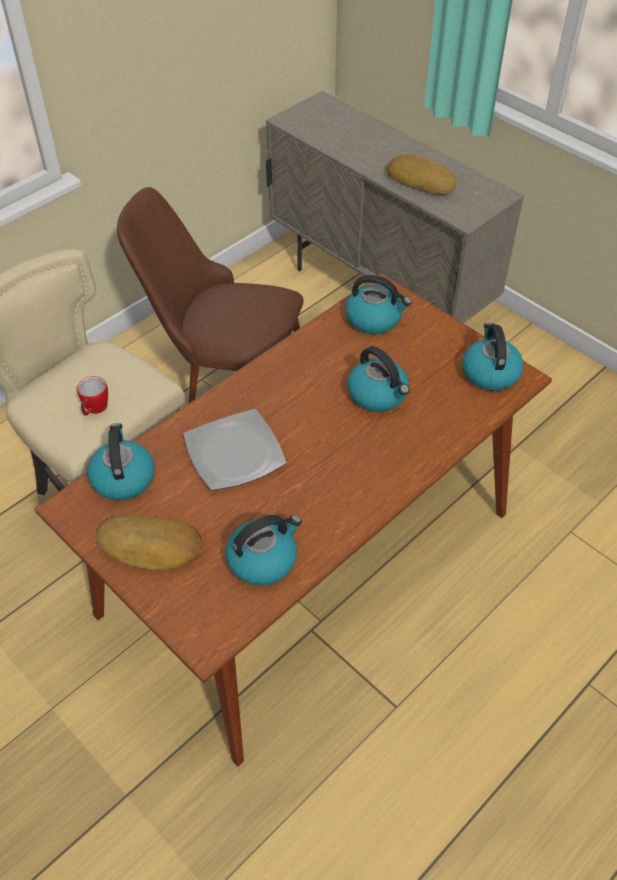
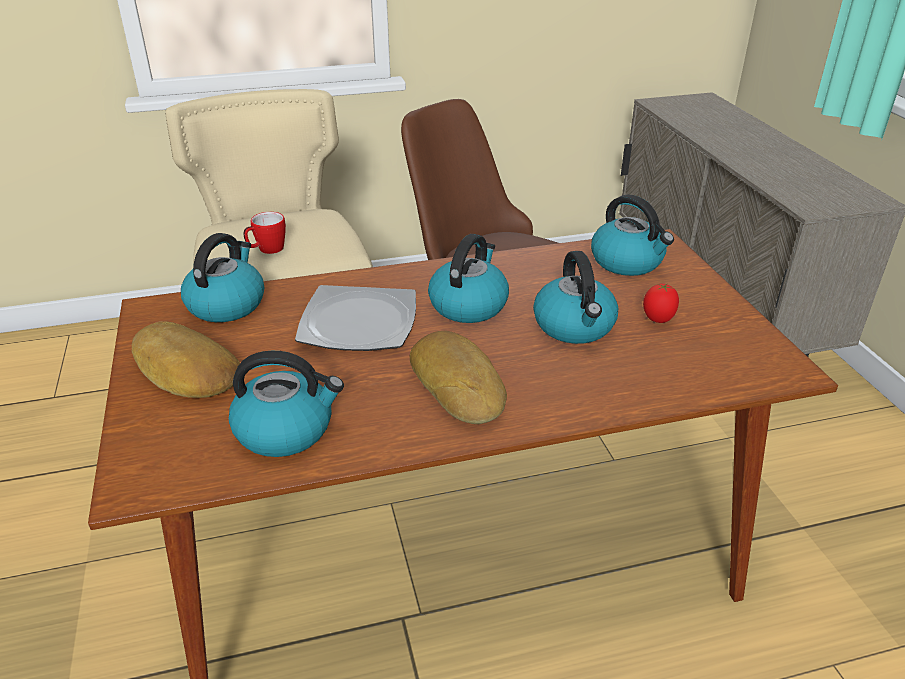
camera: 30 degrees right, 15 degrees down
(421, 180) = (776, 168): bread -> bread (459, 384)
(425, 367) = (658, 319): none -> tomato
(489, 373) = (744, 351): kettle -> kettle (468, 305)

